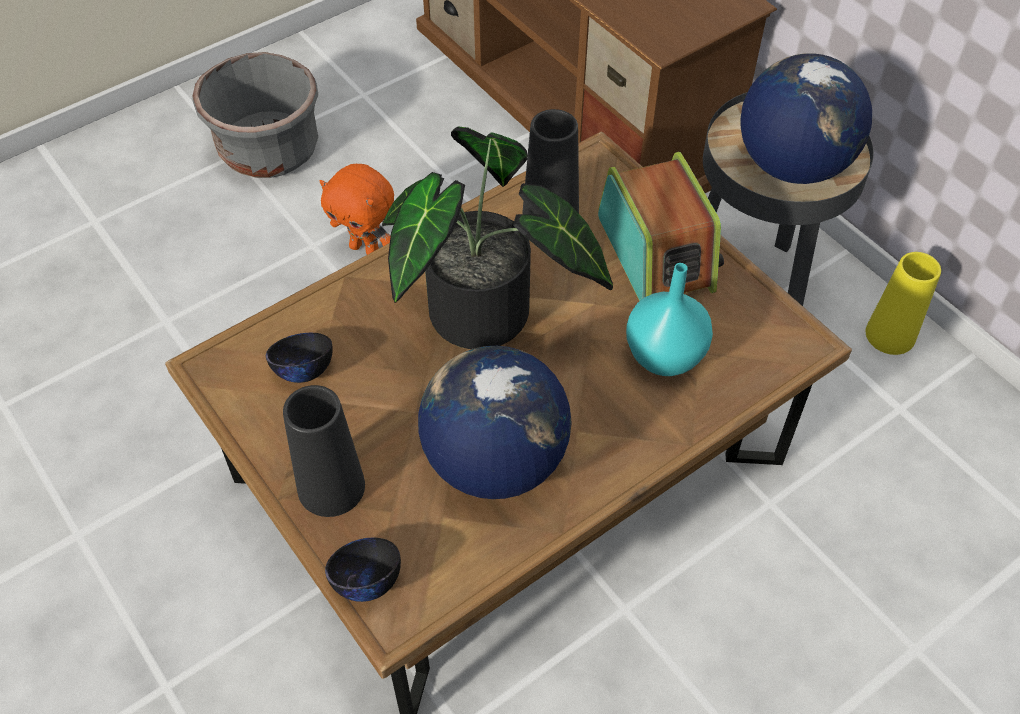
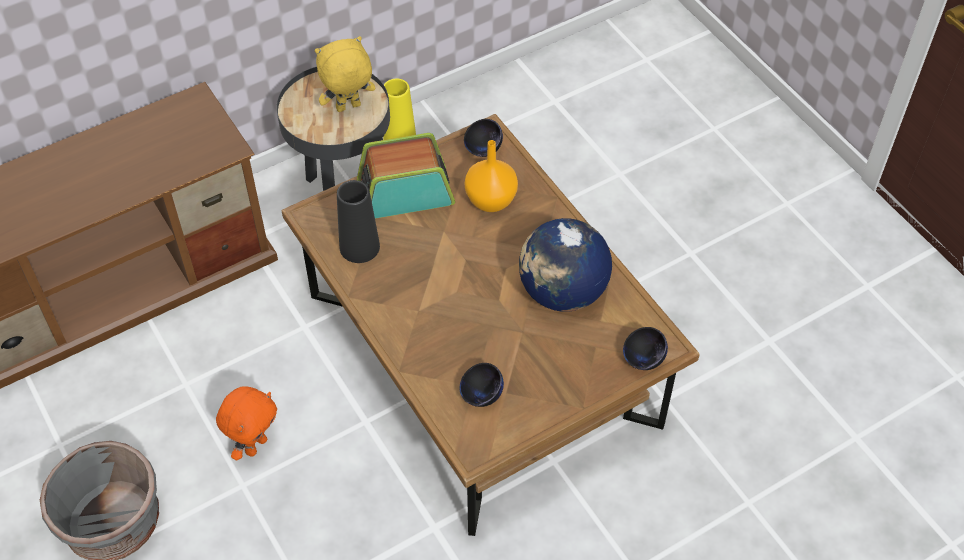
camera: 85 degrees left, 0 degrees up
(331, 487) = (576, 378): black vase -> none
(486, 321) = (451, 289): potted plant -> none
(663, 355) = (490, 201): turquoise vase -> orange vase
(768, 339) = (483, 149): none -> black bowl
(792, 165) = (348, 108): globe -> yellow plush toy

